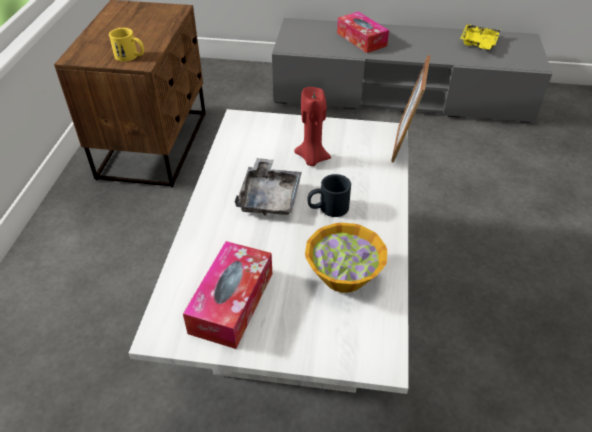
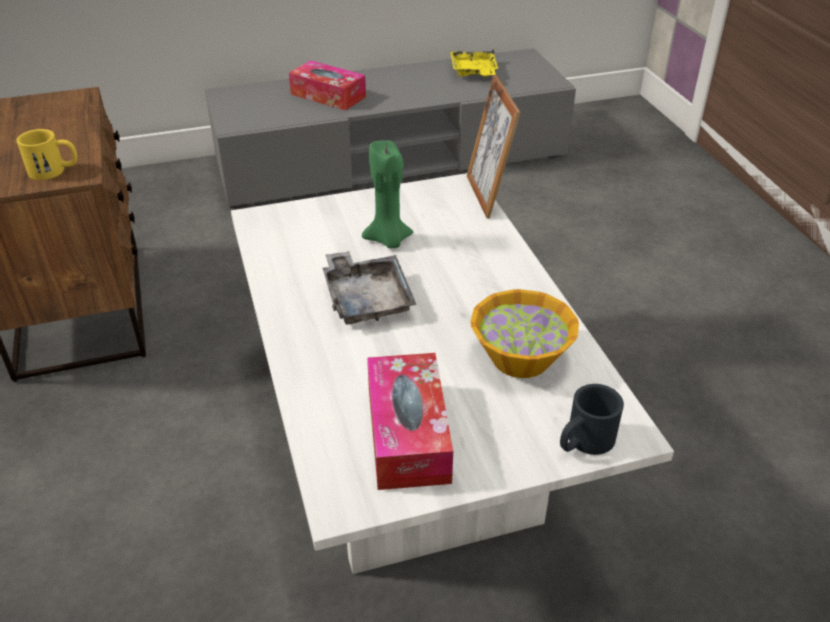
camera: 25 degrees left, 5 degrees down
(312, 159) = (388, 240): red candle -> green candle
(328, 208) = (448, 290): black mug -> black mug (583, 442)

